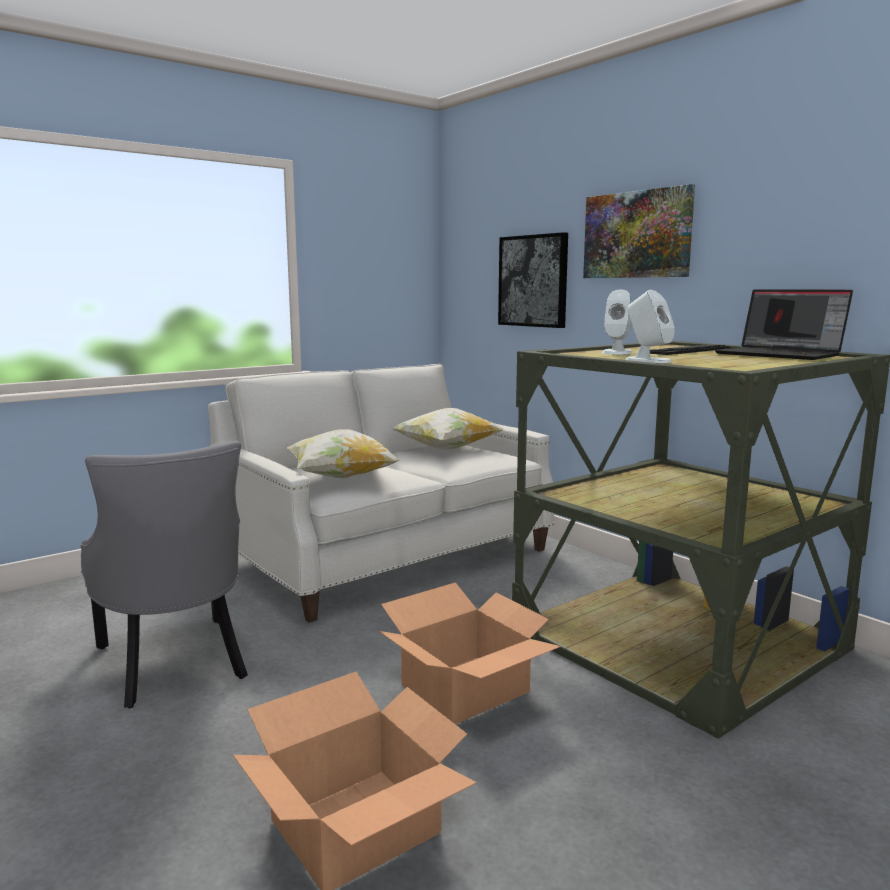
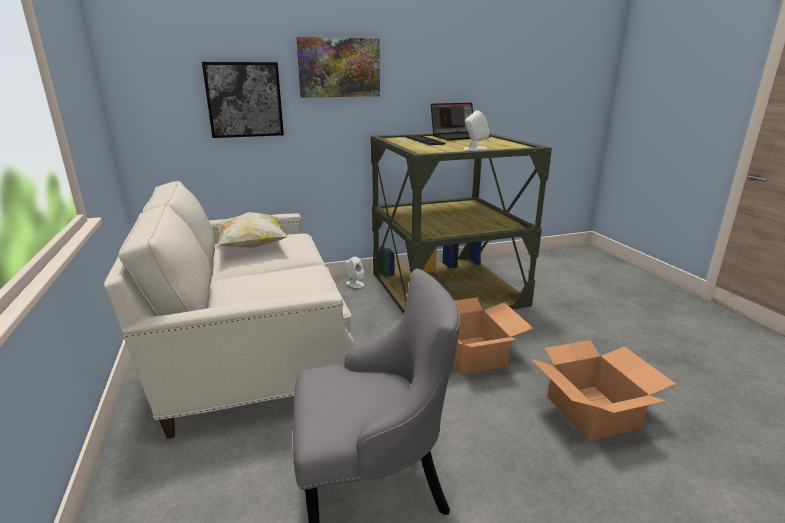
camera: 70 degrees left, 10 degrees up
(341, 477) = (294, 289): pillow -> none
(617, 352) = (424, 147): white speaker -> white speaker (354, 284)

